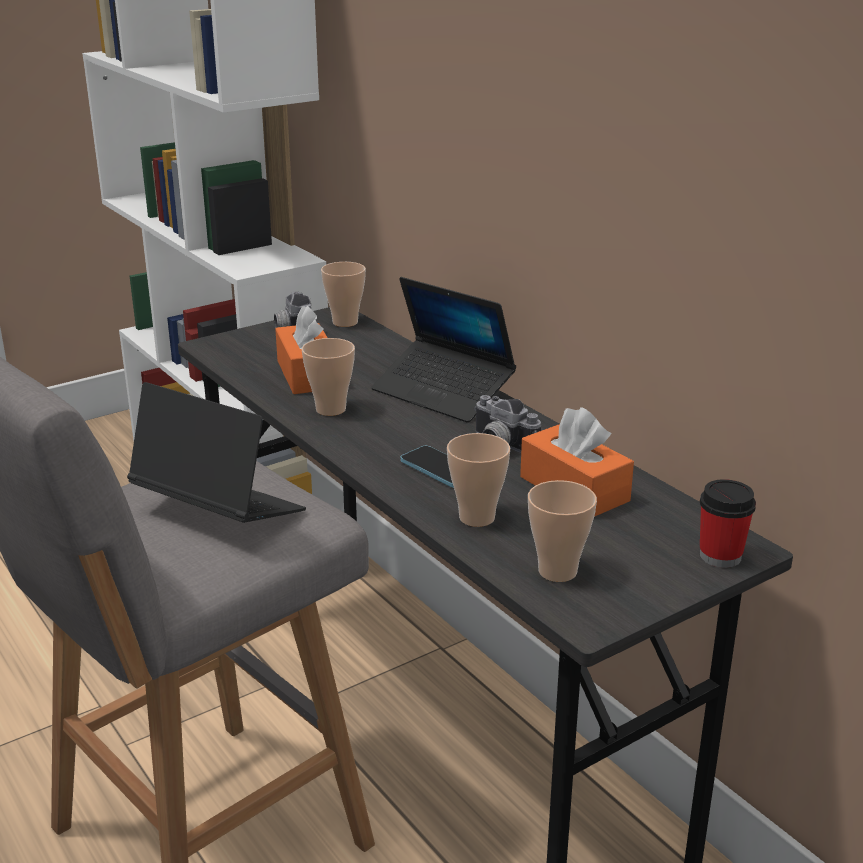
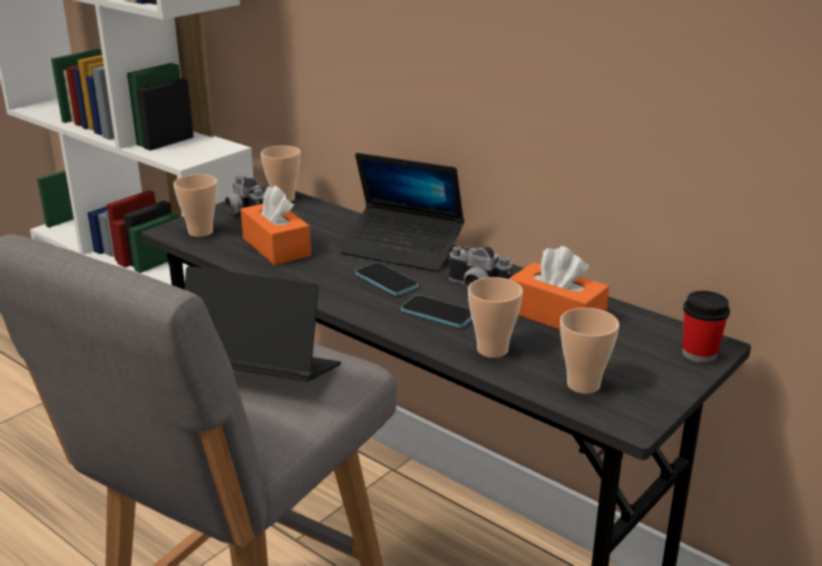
camera: 15 degrees left, 0 degrees up
(330, 409) = (314, 274): cup -> cup (200, 232)
(404, 426) = (386, 281): none -> phone

